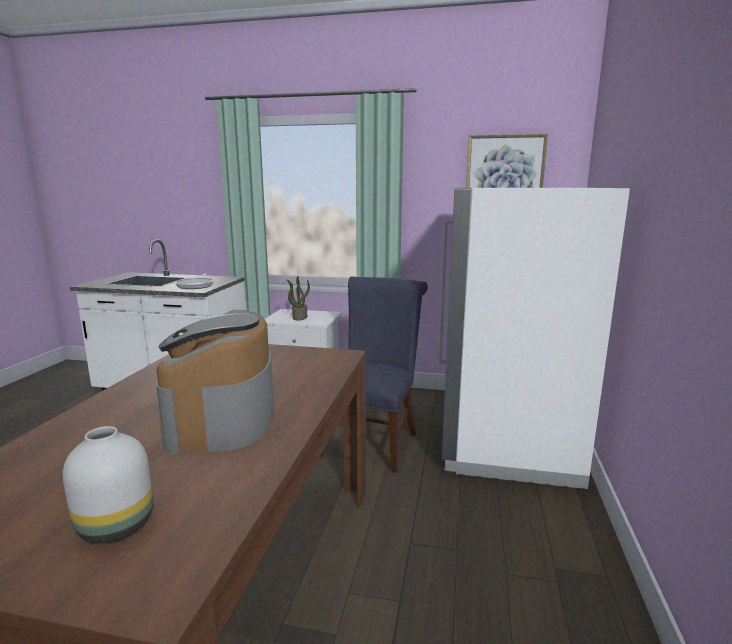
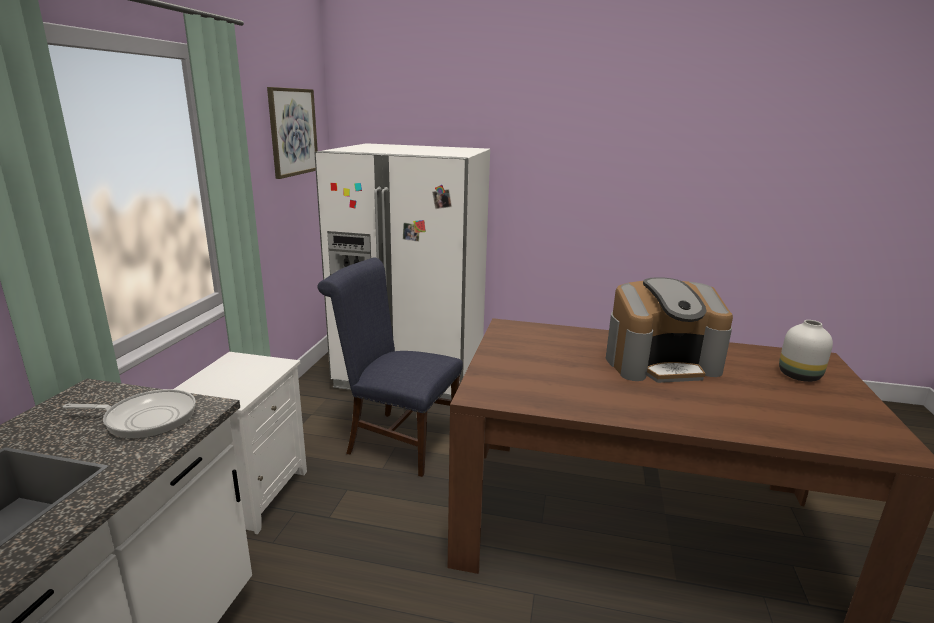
camera: 90 degrees left, 5 degrees up
(299, 317) = (240, 379): potted plant -> none

